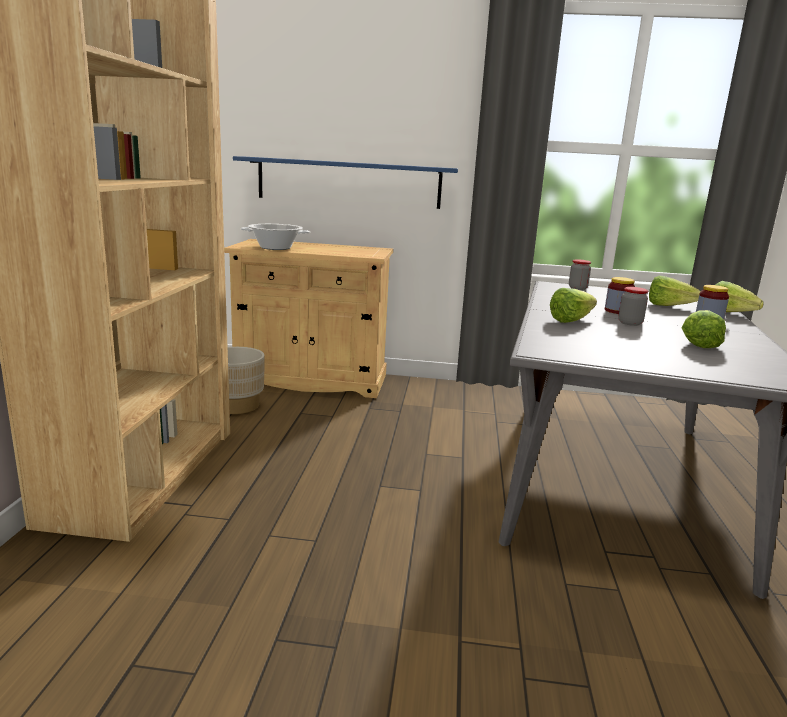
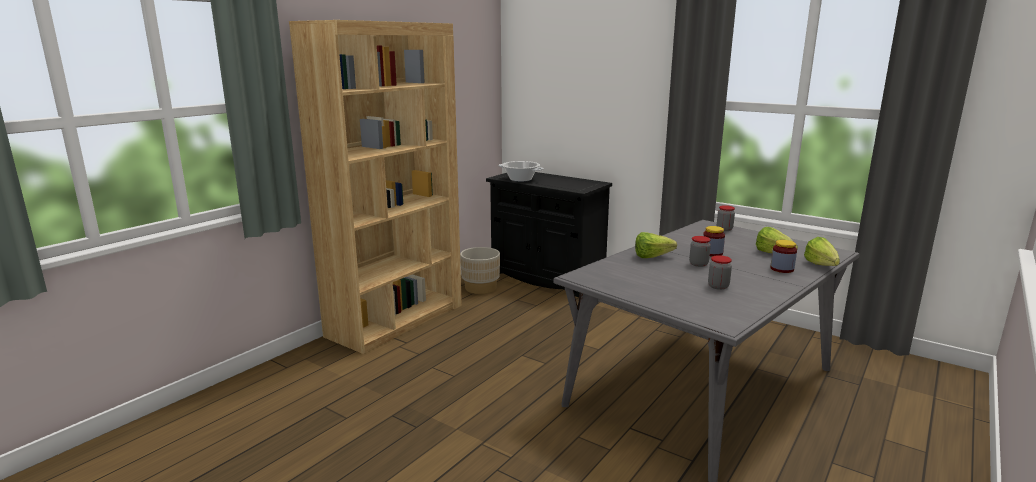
camera: 30 degrees right, 0 degrees up
(311, 380) = (546, 277): beige cabinet -> black cabinet
(349, 182) = (582, 131): blue shelf -> none
(698, 343) = (718, 286): lettuce -> jar

